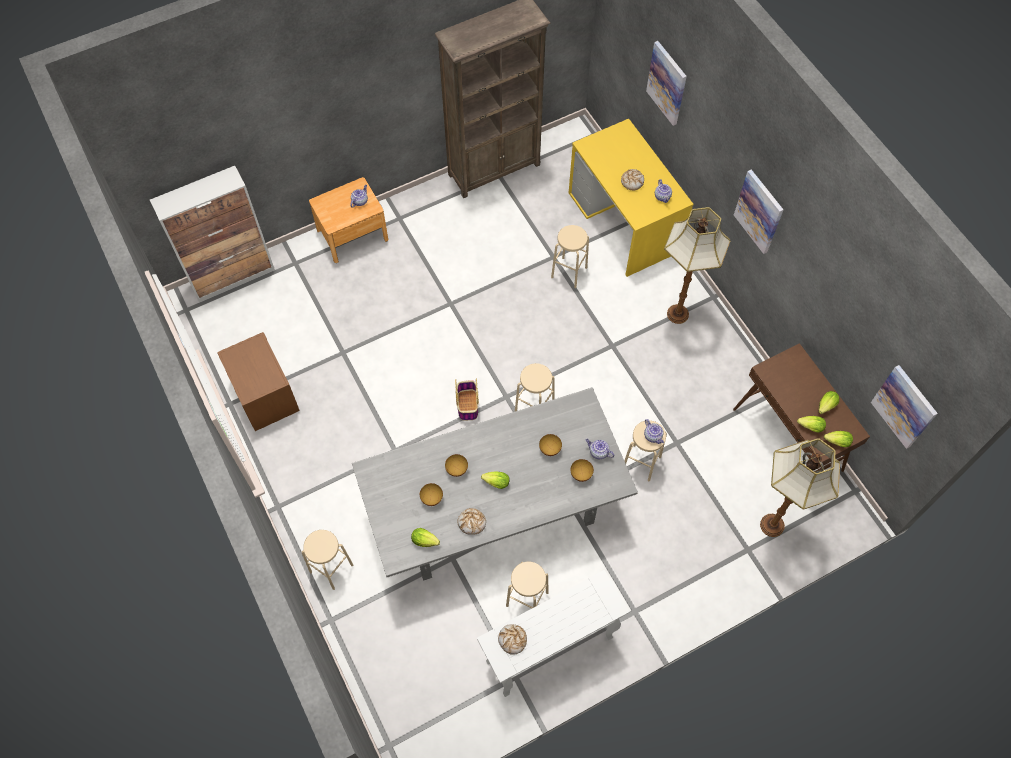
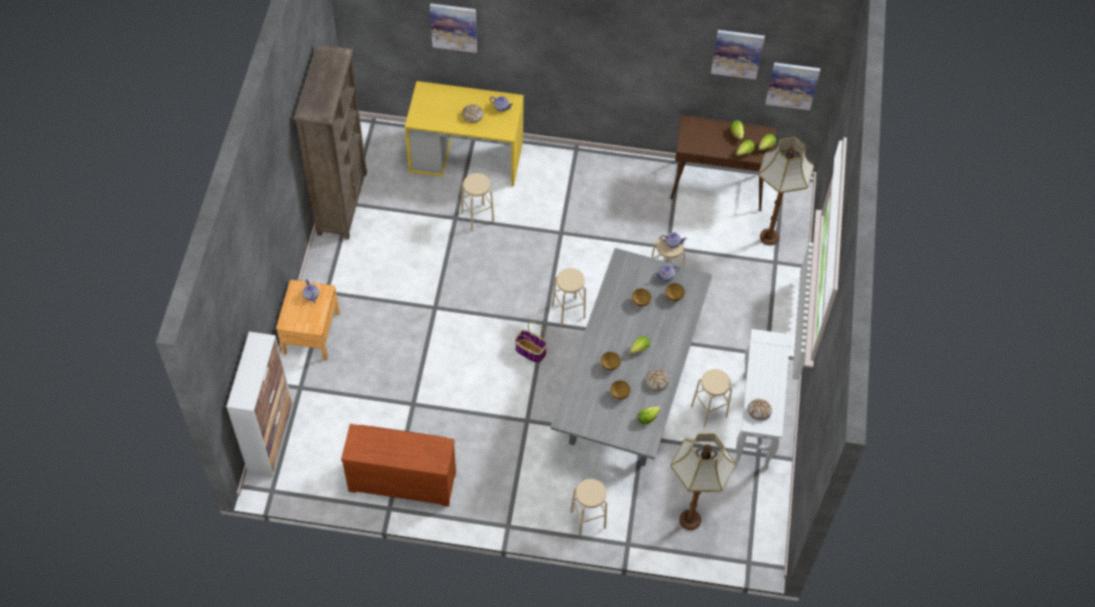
camera: 55 degrees left, 5 degrees down
(264, 394) = (402, 479): brown nightstand -> brown dresser
(678, 313) = (570, 177): floor lamp -> floor lamp (689, 519)
(759, 211) = (597, 53): picture -> picture (737, 53)

